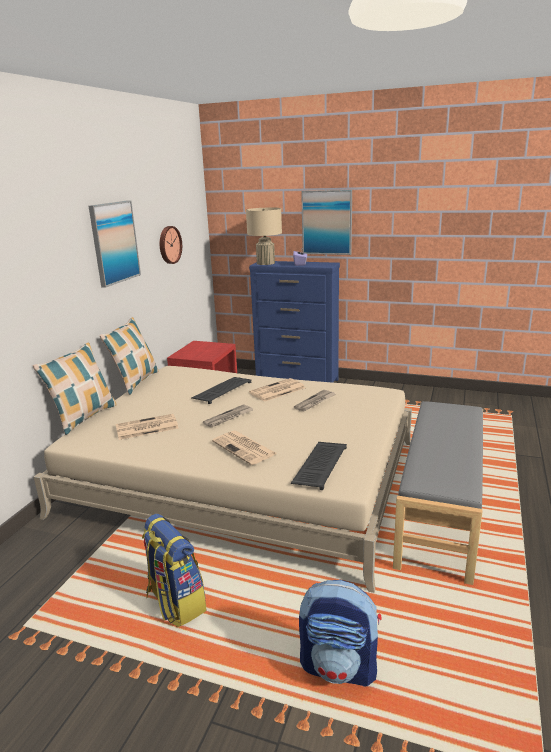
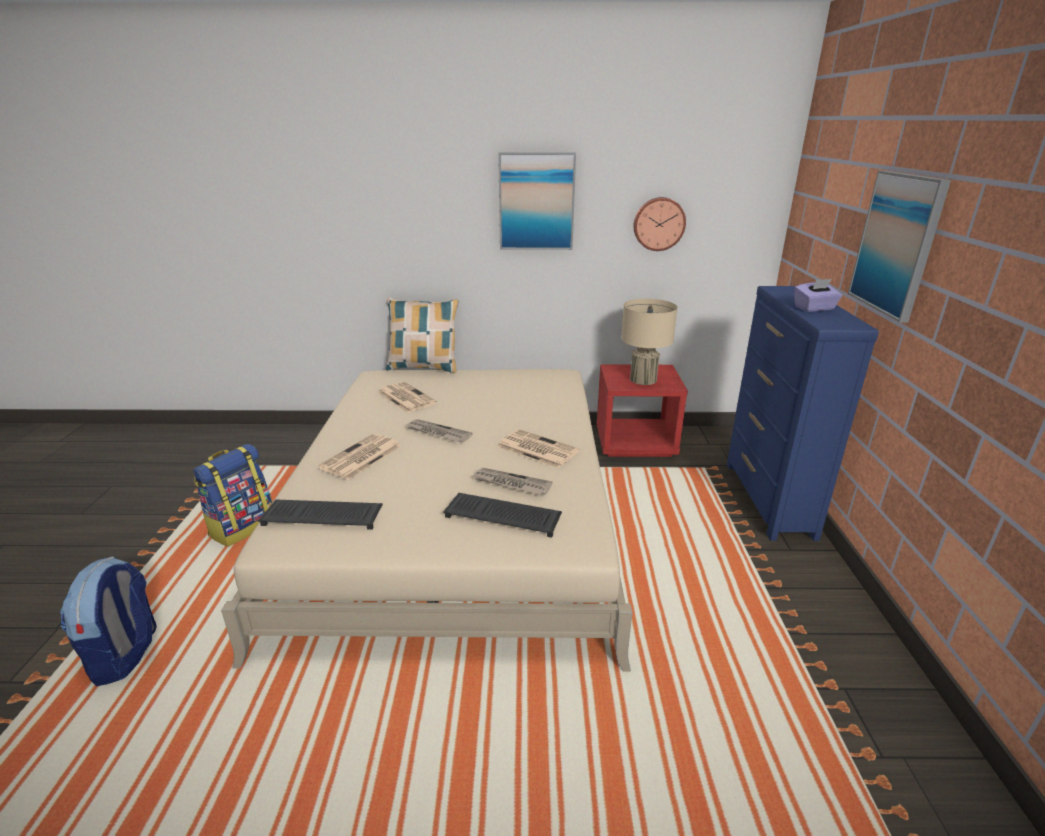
camera: 70 degrees right, 5 degrees up
(135, 382) = (516, 366): pillow -> none
(222, 390) = (515, 414): keyboard -> keyboard (504, 515)
(265, 263) = (788, 290): beige table lamp -> beige table lamp (643, 379)
(439, 510) = (420, 728): grey bench -> none

